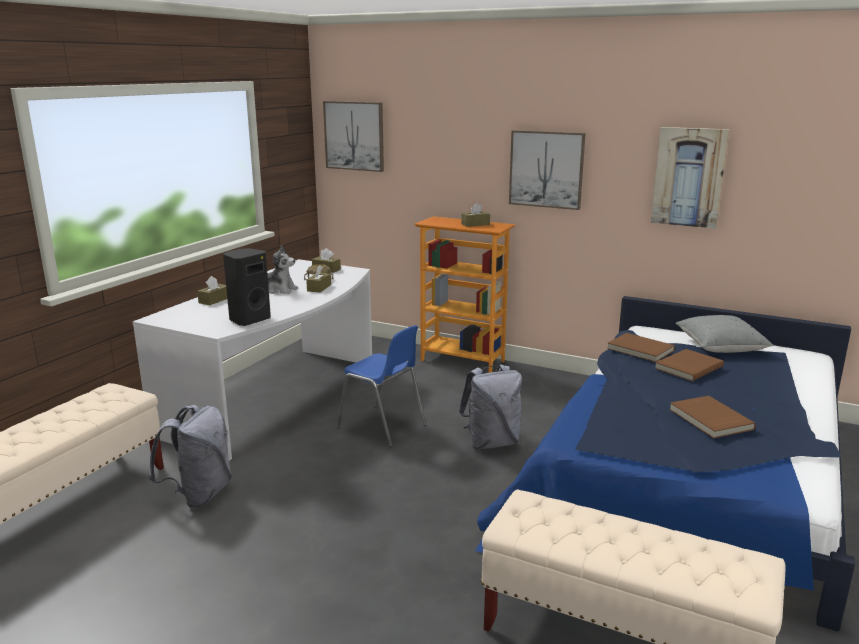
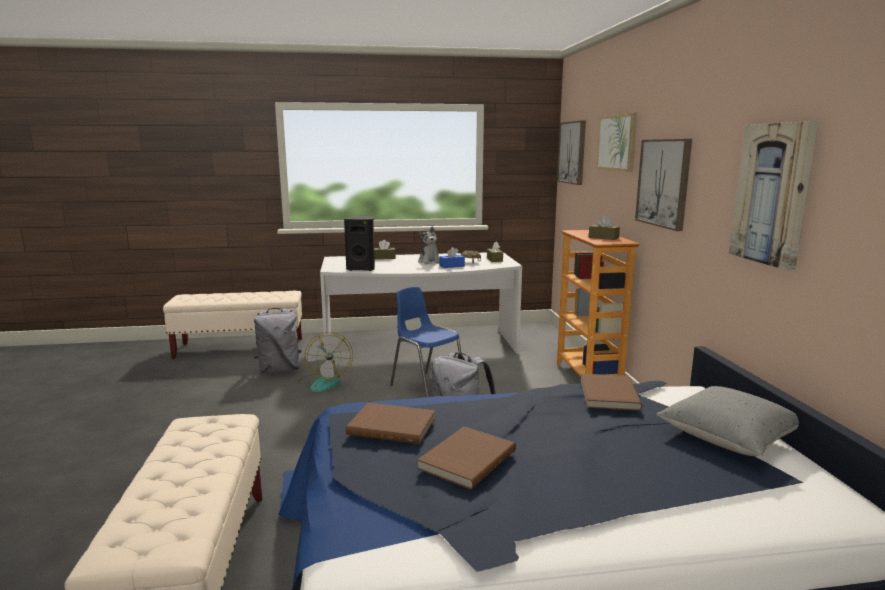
camera: 55 degrees right, 5 degrees down
(285, 475) = (325, 382): none -> fan
(319, 288) = (451, 266): brown tissue box -> blue tissue box
(382, 427) = (427, 387): blue chair -> blue chair turned 135 degrees clockwise
(456, 130) = (617, 142): none -> picture
(687, 367) = (605, 425): brown book -> brown book (392, 425)

